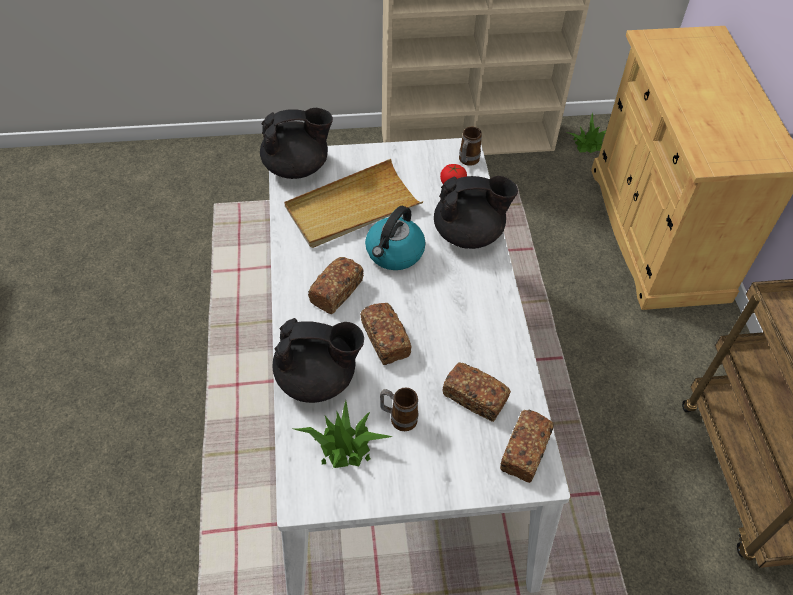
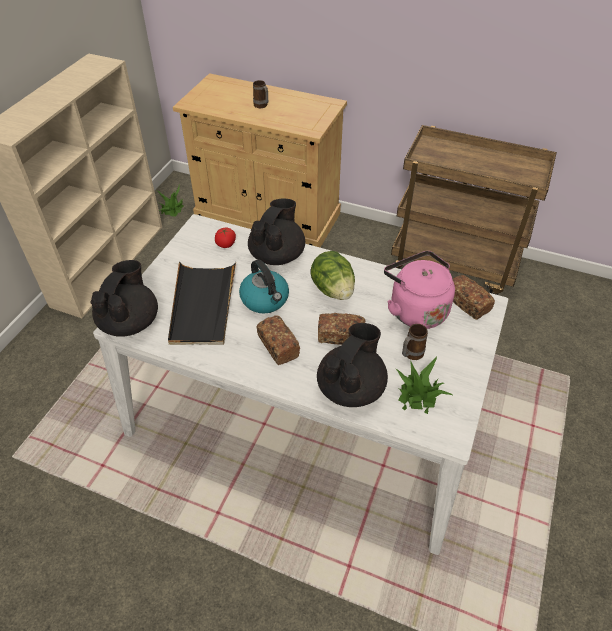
camera: 60 degrees left, 5 degrees down
(352, 208) = (203, 305): beige tray -> black tray
(451, 305) = (333, 290): none -> lettuce
(467, 162) = (211, 229): mug -> mug (262, 106)
(475, 398) = (415, 309): bread -> pink kettle

